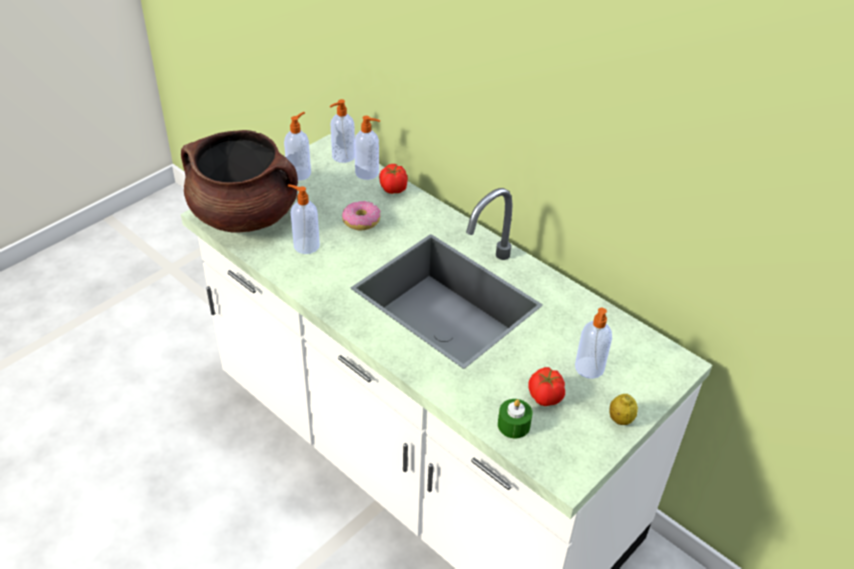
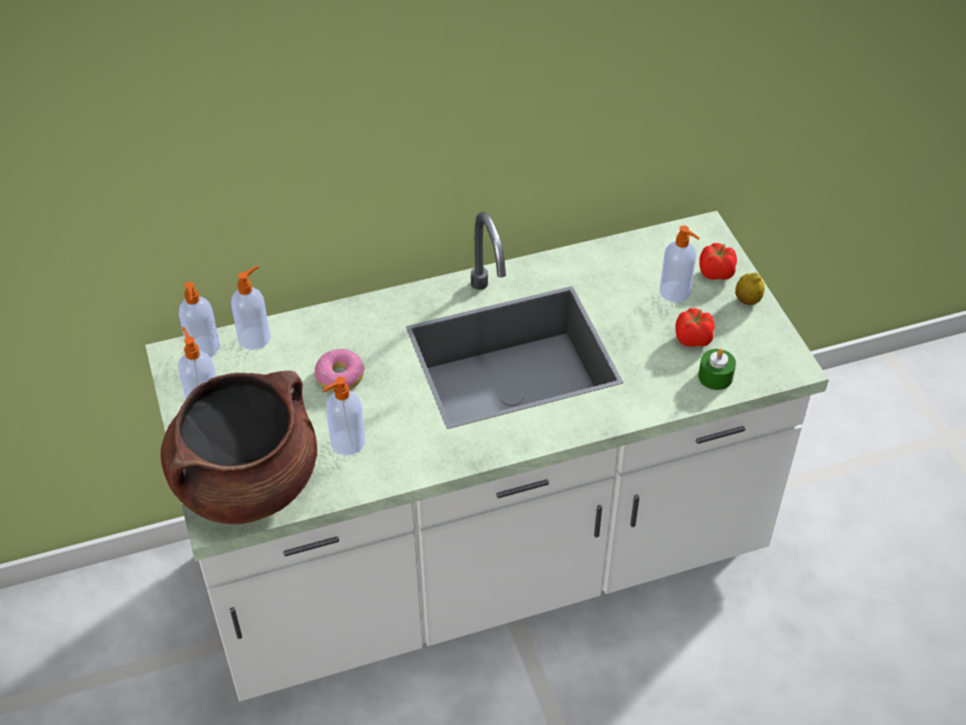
camera: 60 degrees left, 5 degrees up
(393, 189) = (303, 327): tomato -> tomato (716, 273)

